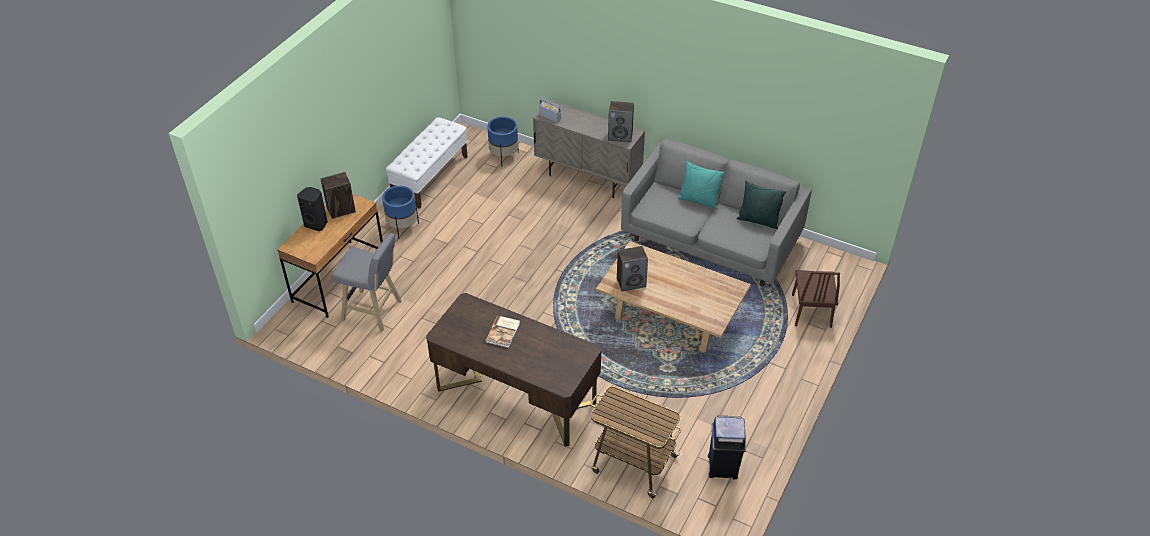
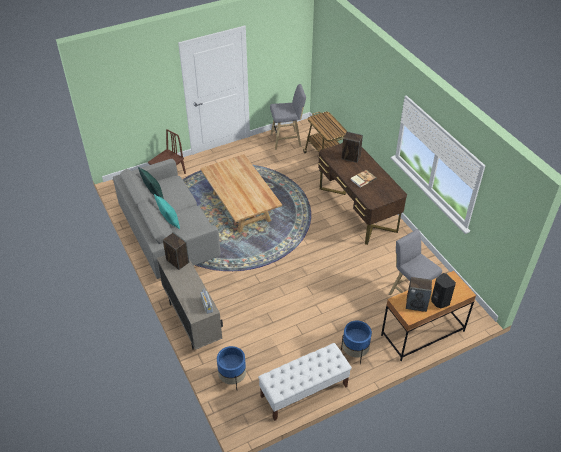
camera: 145 degrees left, 0 degrees up
(631, 282) = (260, 197): speaker -> speaker (350, 157)
(723, 467) = (287, 140): blue trash can -> grey stool

